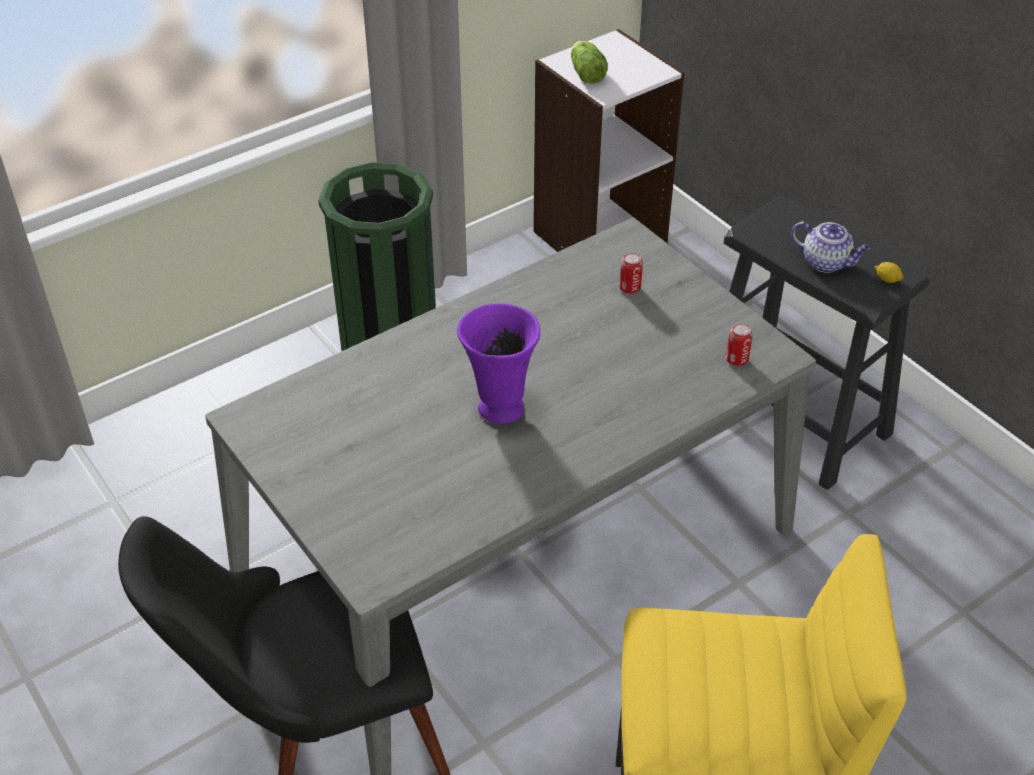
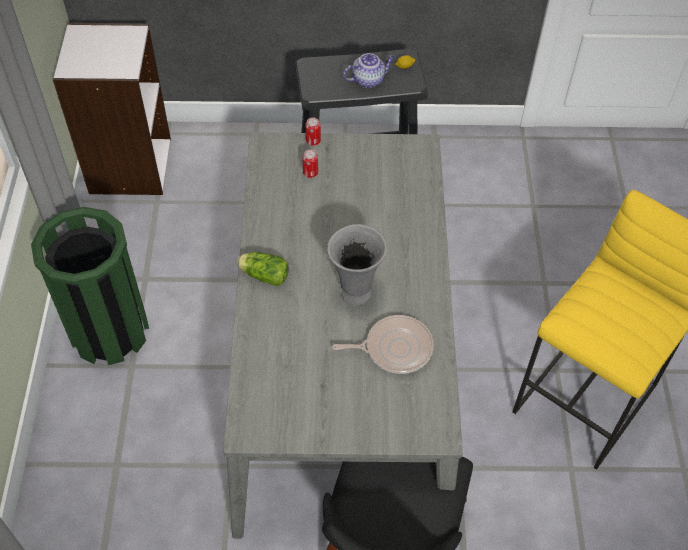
camera: 55 degrees left, 10 degrees up
(455, 480) = (394, 348): none -> frying pan
(499, 408) = (355, 293): purple vase -> grey vase
(586, 72) = (96, 65): lettuce -> lettuce (263, 275)
(736, 359) = (410, 165): can -> can (313, 141)

